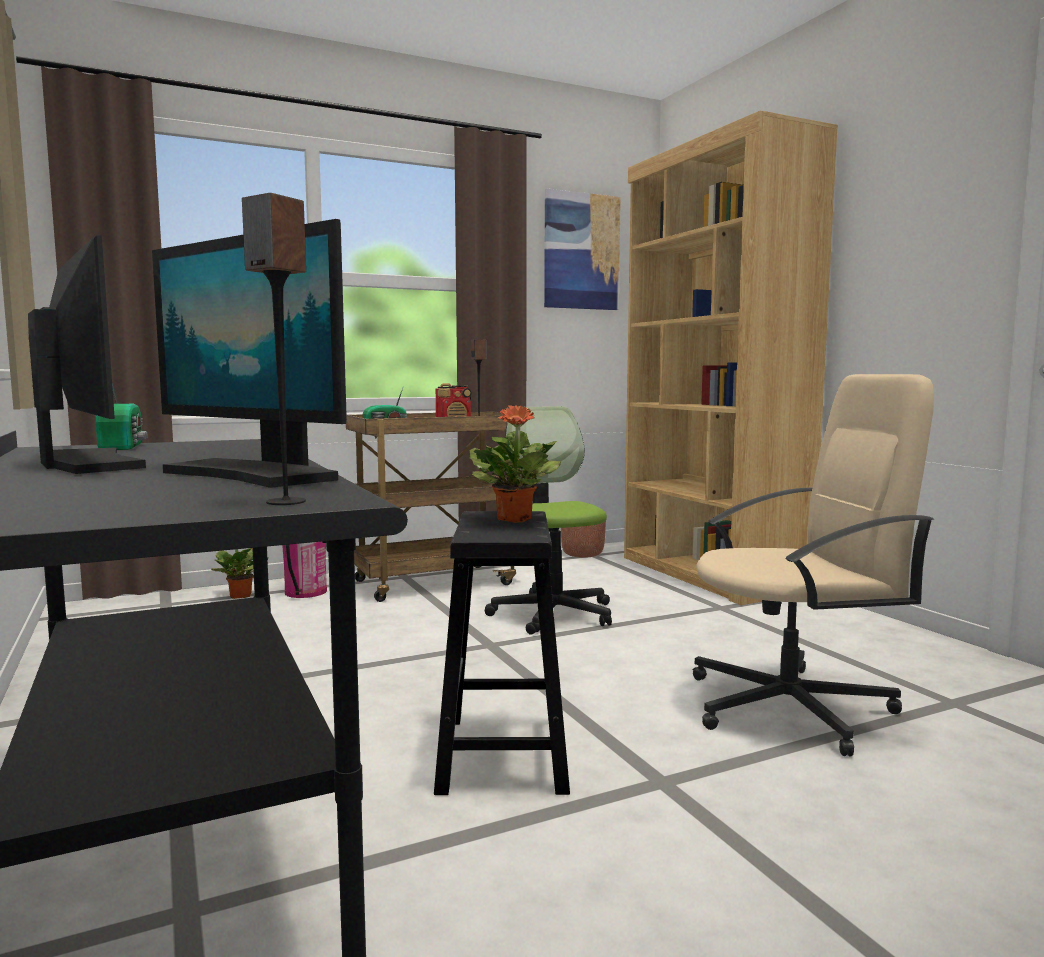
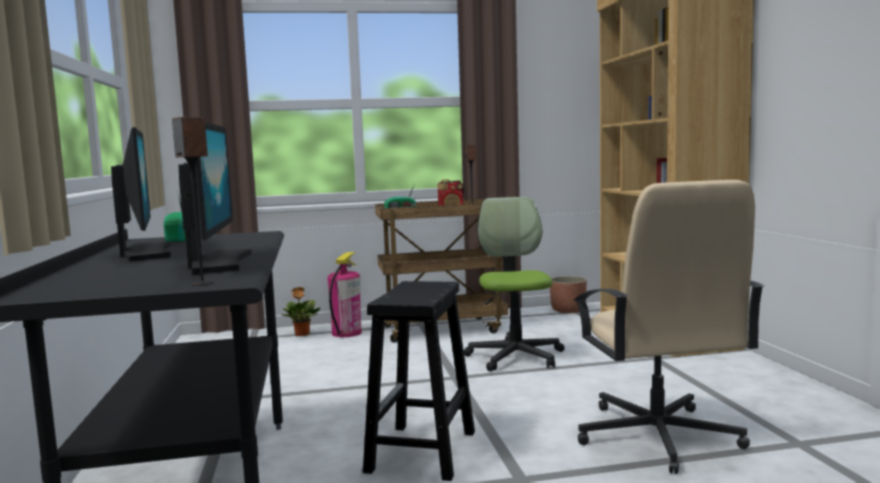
camera: 15 degrees right, 0 degrees up
(253, 475) = (218, 263): monitor -> monitor turned 150 degrees counterclockwise
(515, 519) = (429, 288): potted plant -> none
(581, 251) = (567, 67): picture -> none
(792, 707) = (657, 437): beige office chair -> beige office chair turned 75 degrees clockwise

